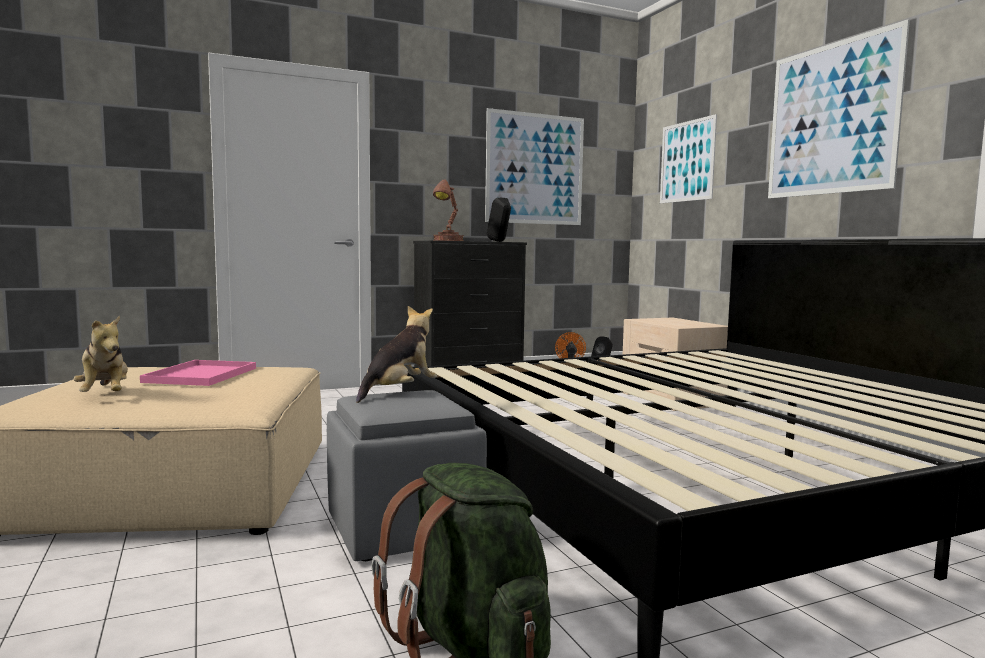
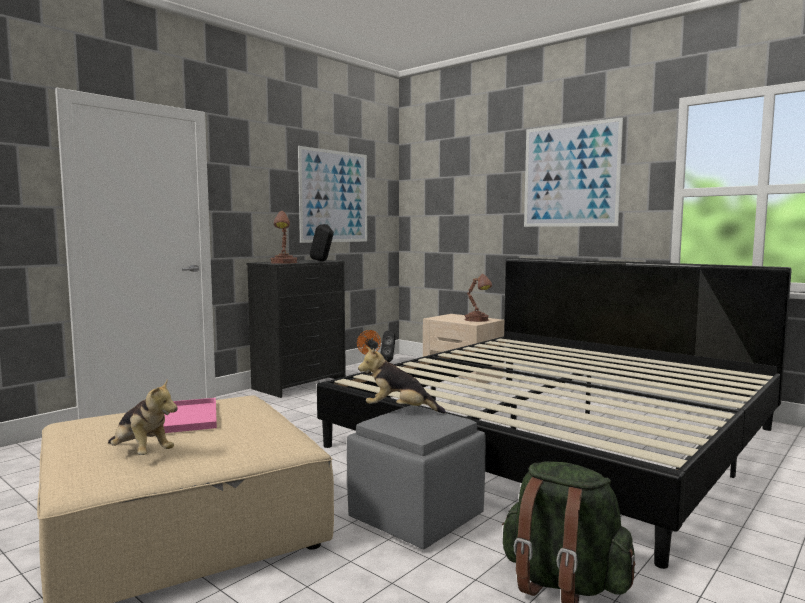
camera: 25 degrees left, 0 degrees up
(399, 392) = (399, 411): plush toy -> plush toy turned 90 degrees counterclockwise
(687, 161) = (451, 193): picture -> none
(692, 324) = (478, 320): none -> brown table lamp

